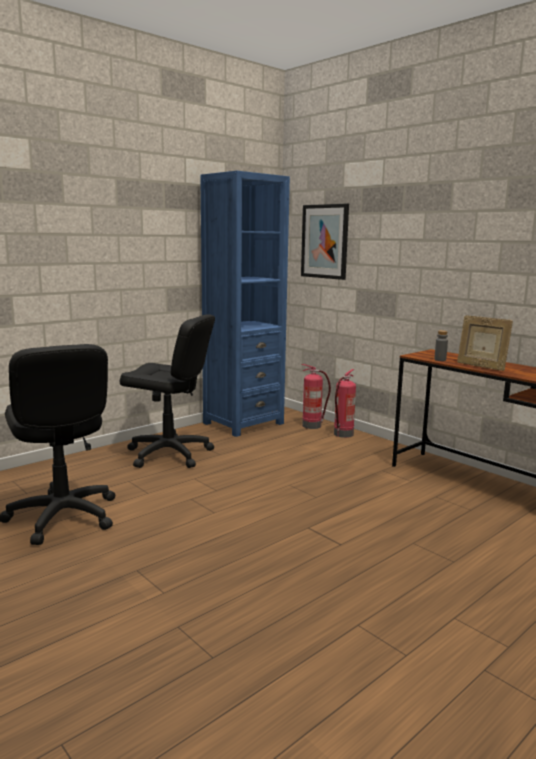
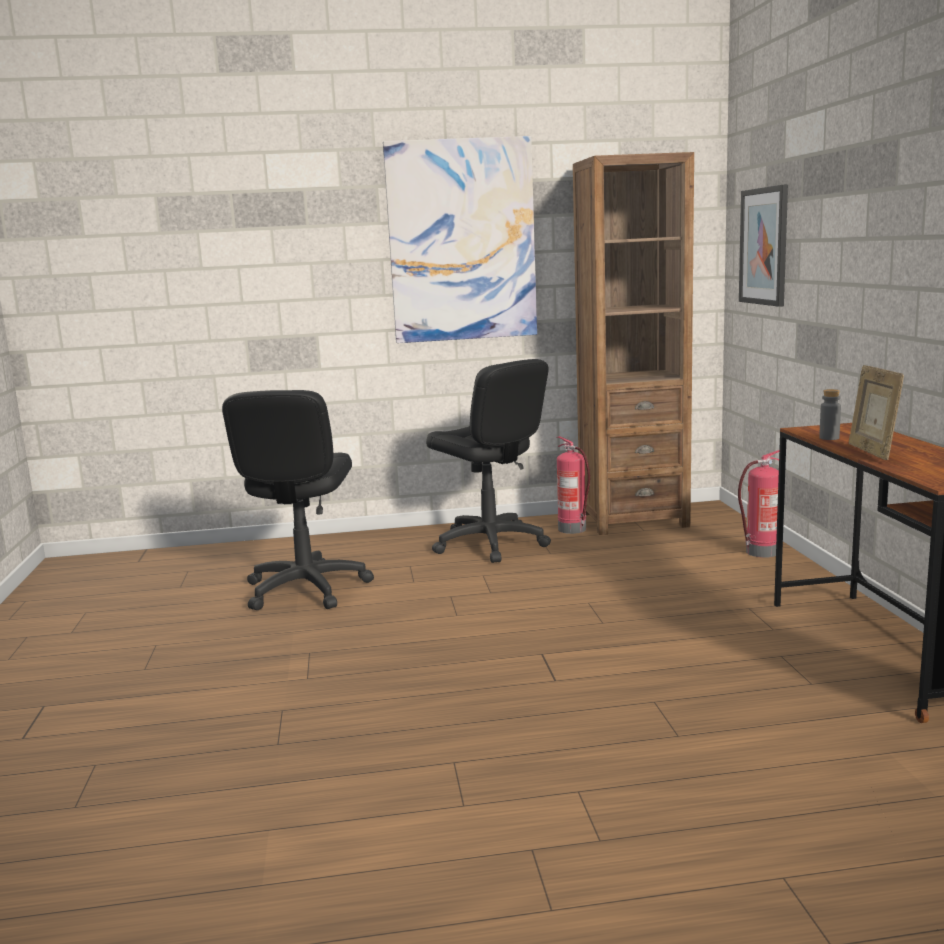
camera: 35 degrees right, 0 degrees up
(126, 224) = (462, 241): none -> picture
(243, 423) = (633, 519): blue bookcase -> brown bookcase
(312, 426) = (730, 535): fire extinguisher -> fire extinguisher (573, 529)

